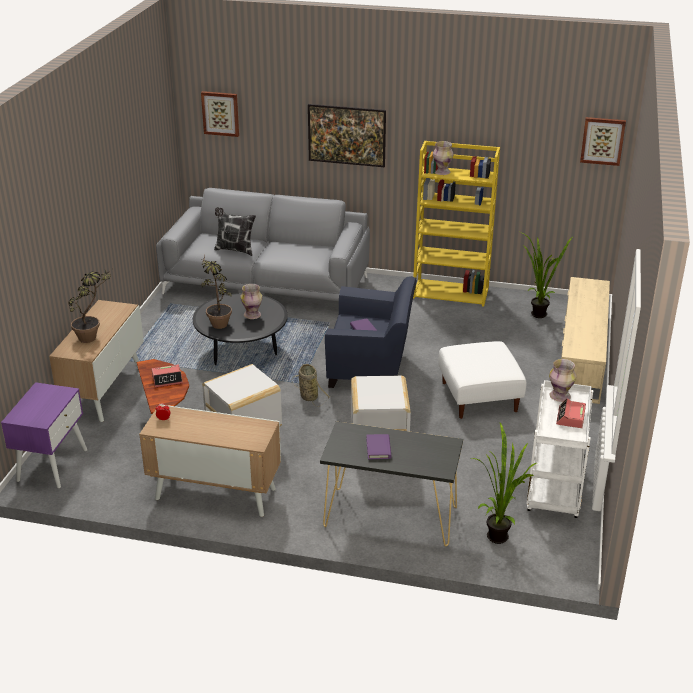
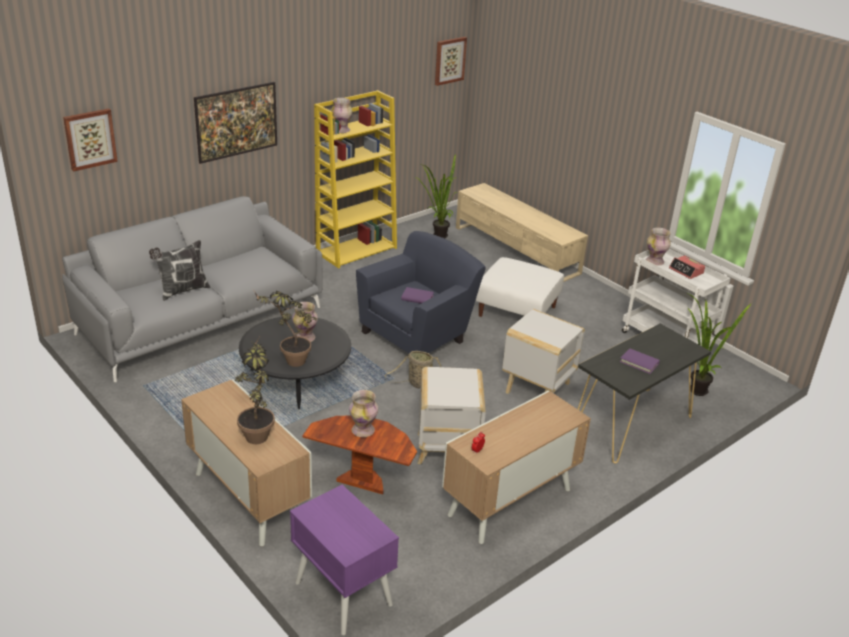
camera: 55 degrees left, 0 degrees up
(167, 379) = (363, 430): alarm clock -> vase

